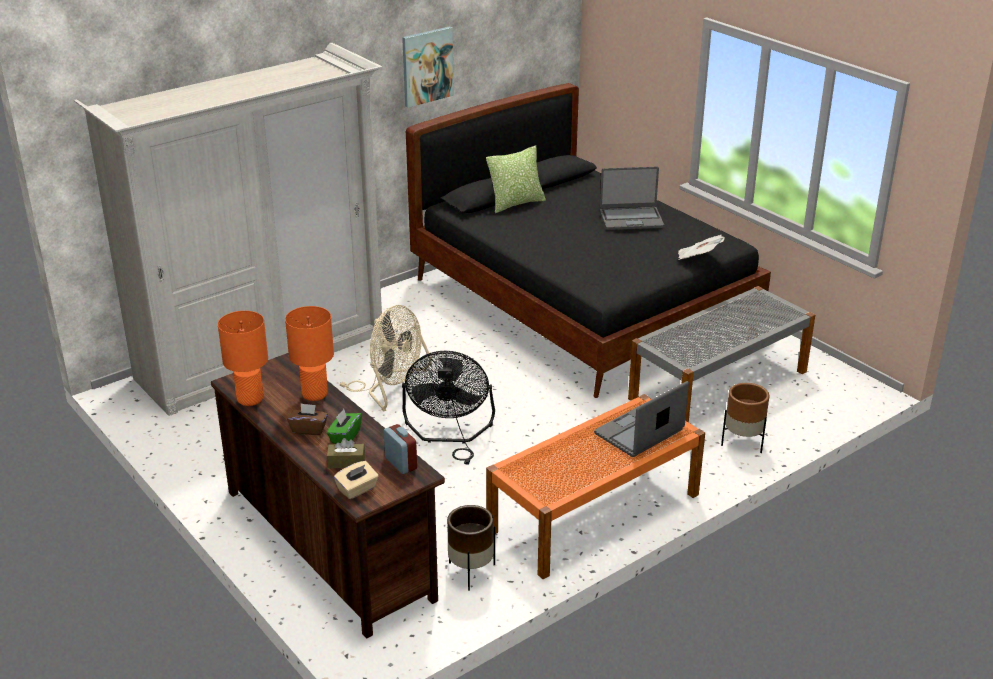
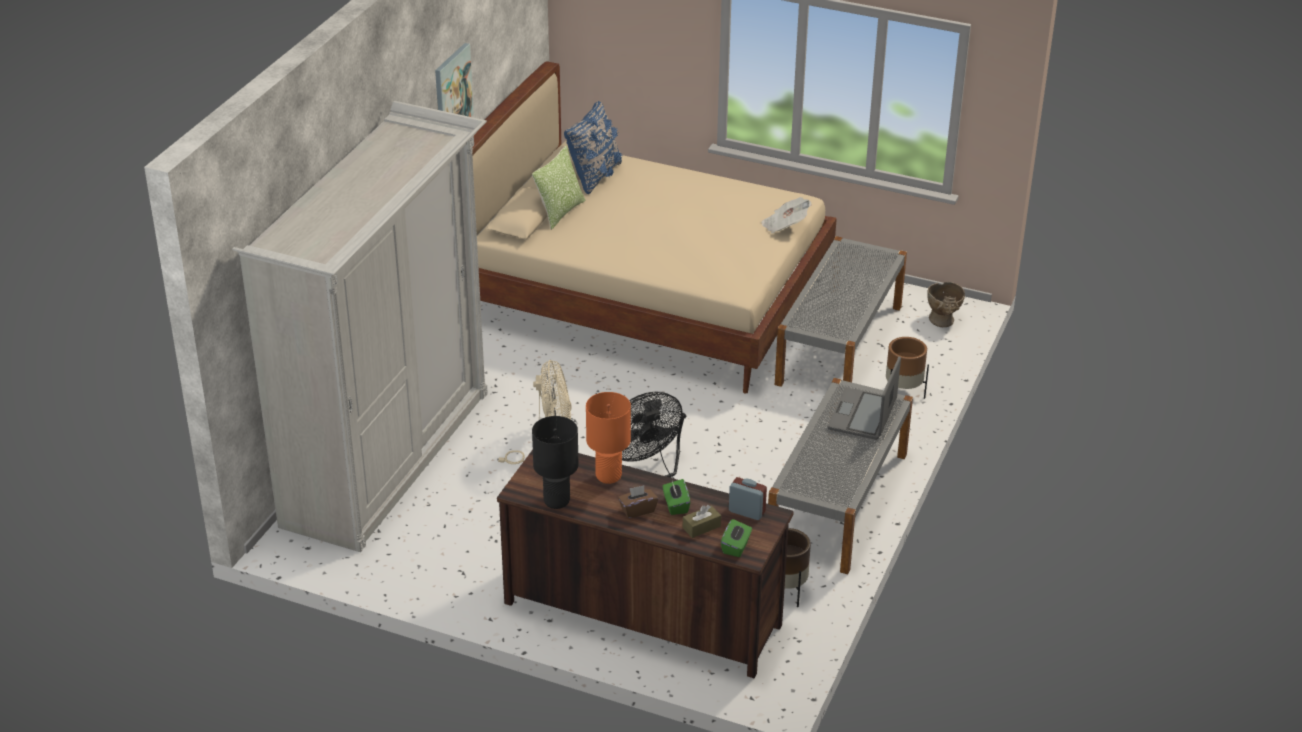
camera: 30 degrees left, 5 degrees up
(251, 401) = (557, 503): orange table lamp -> black table lamp
(357, 489) = (736, 547): beige tissue box -> green tissue box
(572, 187) = (595, 177): none -> blue pillow
(581, 303) = (646, 298): black bed -> beige bed
(595, 513) = (839, 502): orange bench -> grey bench
(631, 219) = (687, 199): laptop -> none
(837, 396) = (943, 323): none -> beige vase

